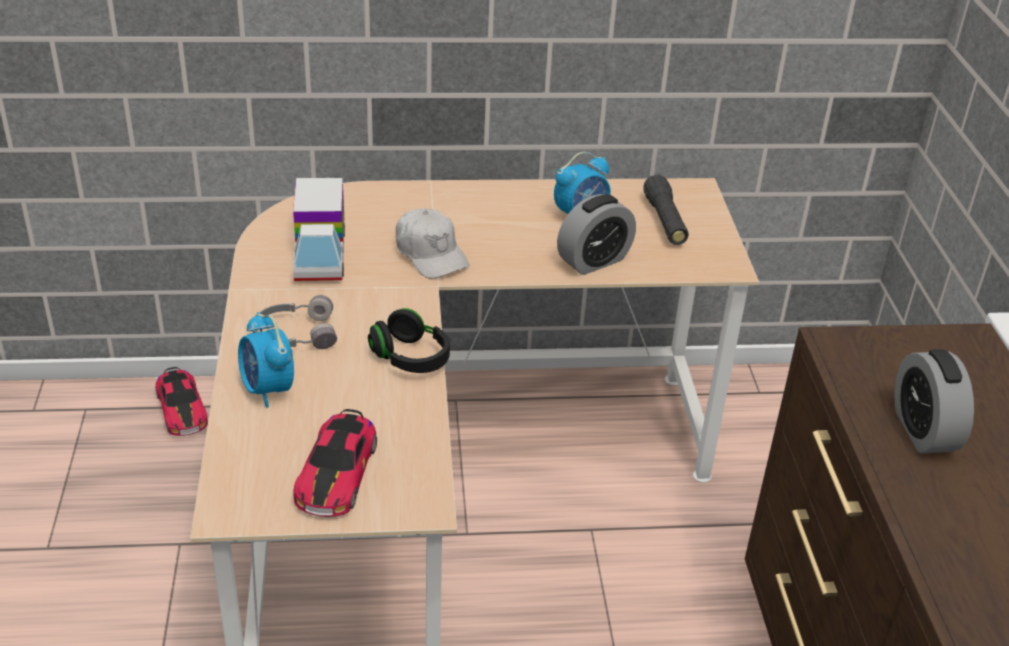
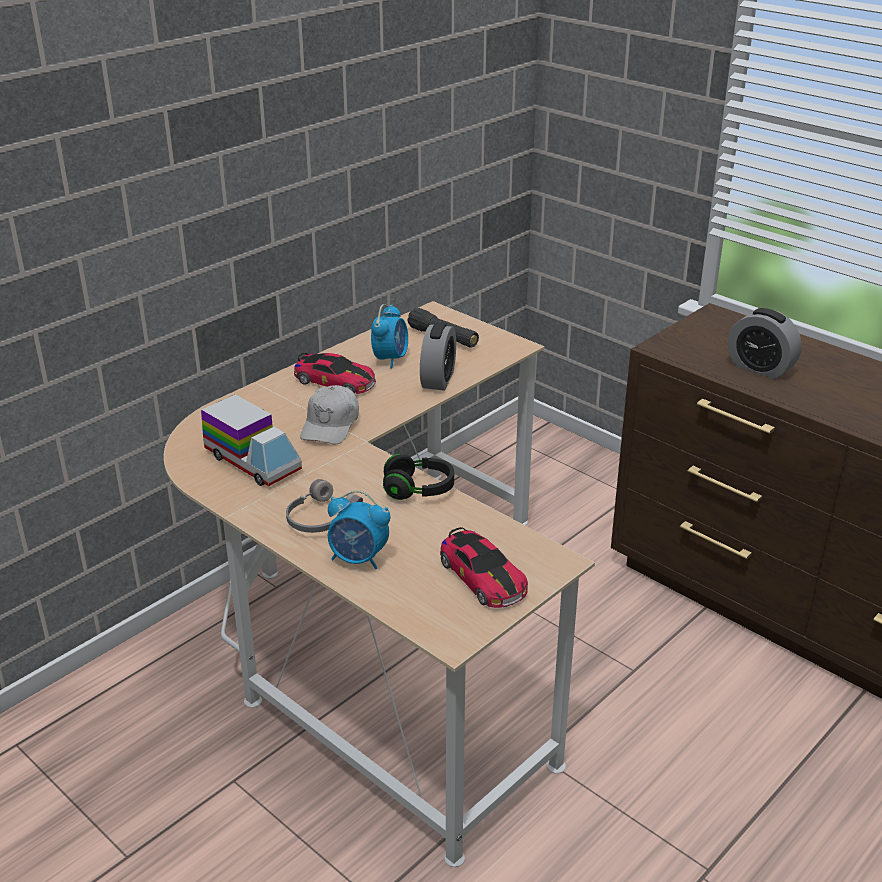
camera: 40 degrees left, 5 degrees down
(181, 409) = (104, 694): toy car -> toy car (335, 381)
(431, 254) = (330, 425): white cap -> white cap turned 90 degrees clockwise

